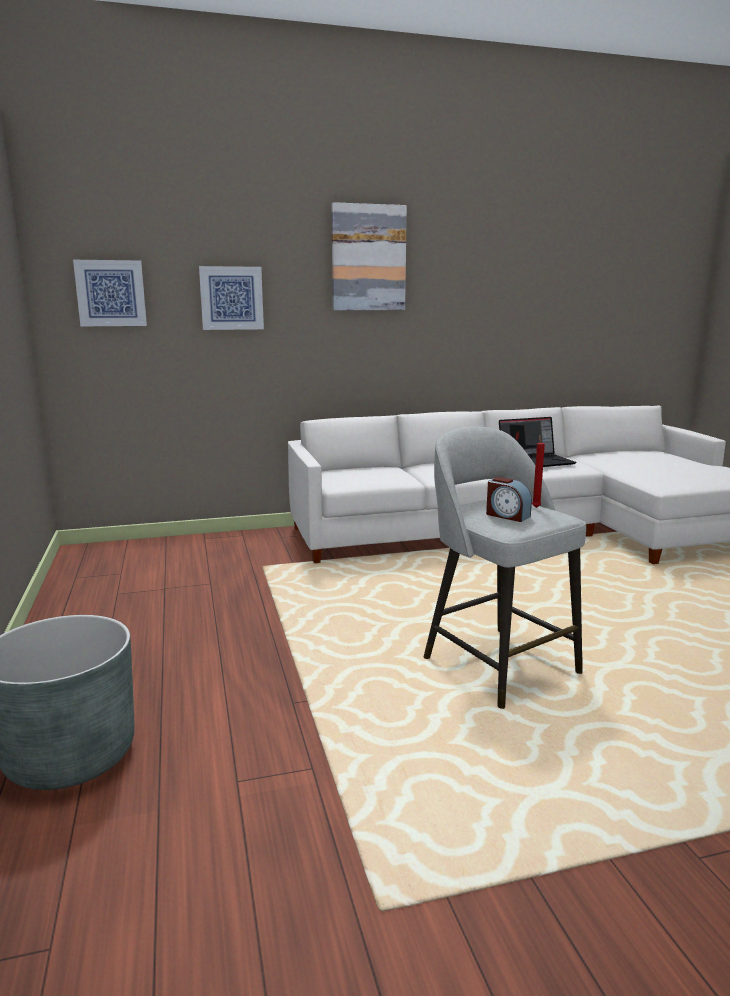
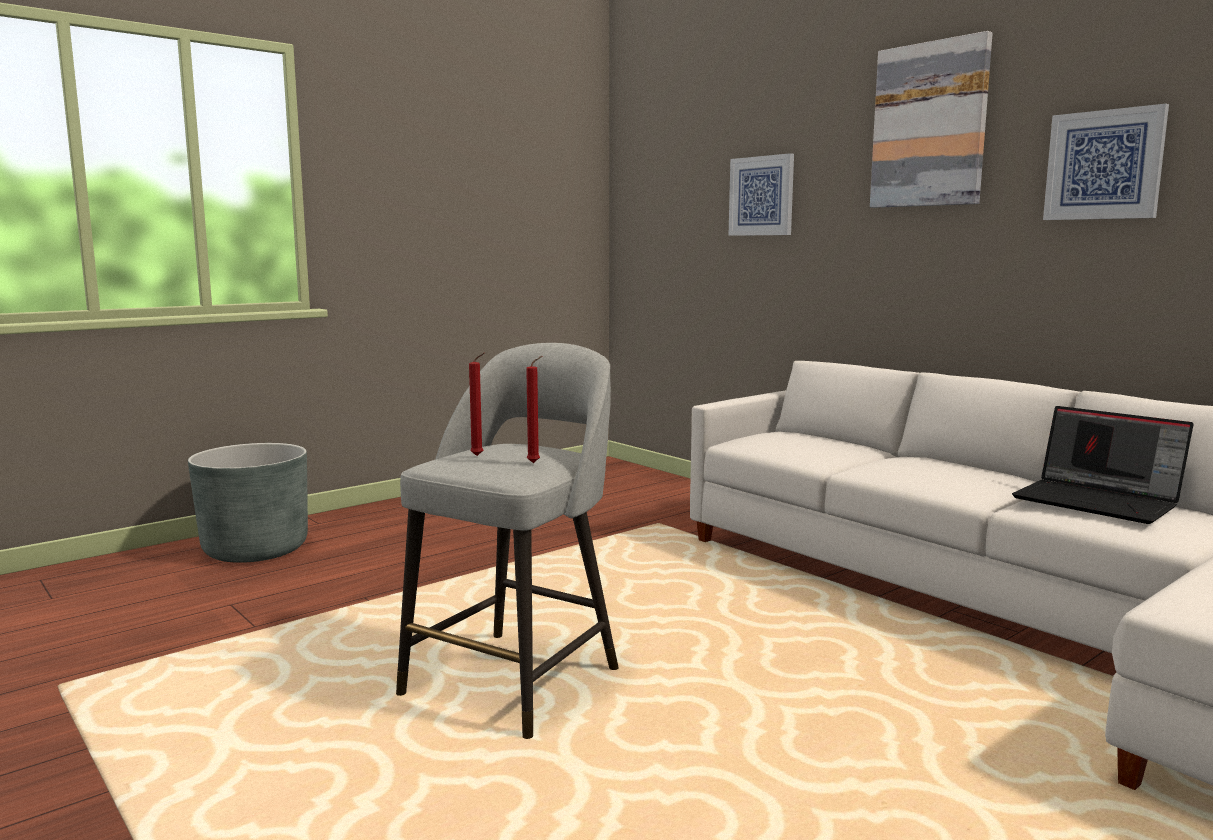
camera: 65 degrees right, 5 degrees down
(111, 293) = (662, 196): picture -> picture (1104, 165)
(507, 515) = (479, 456): alarm clock -> red candle

